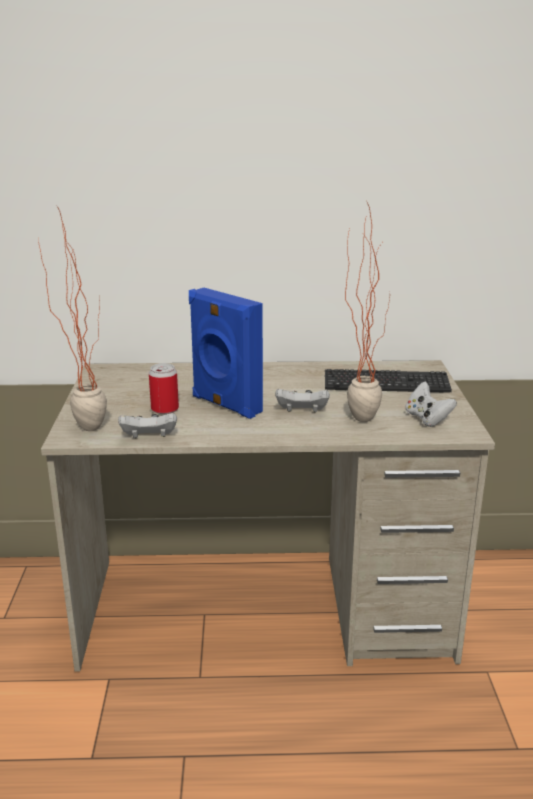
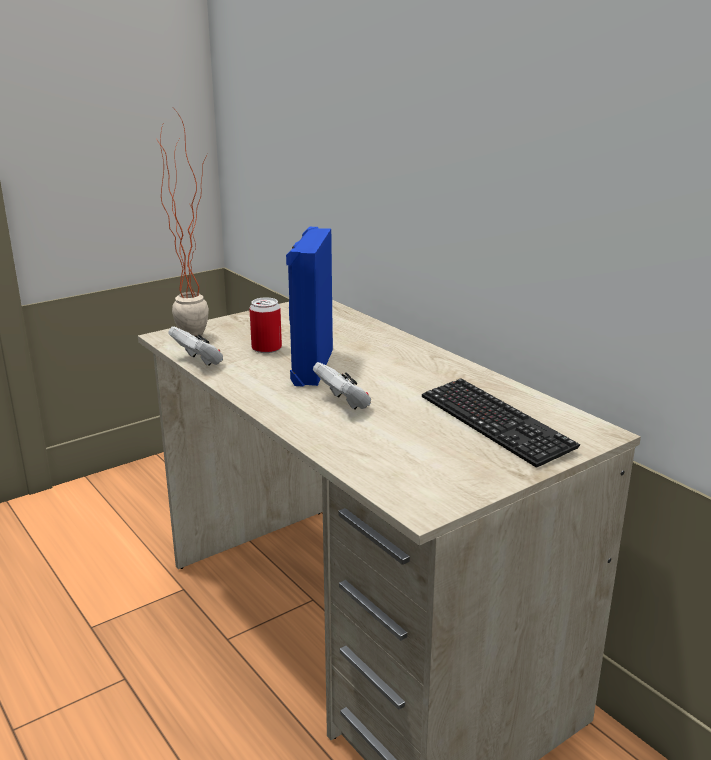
camera: 55 degrees right, 0 degrees up
(361, 414) = (382, 433): potted plant -> none
(427, 419) = (427, 473): white game controller -> none

